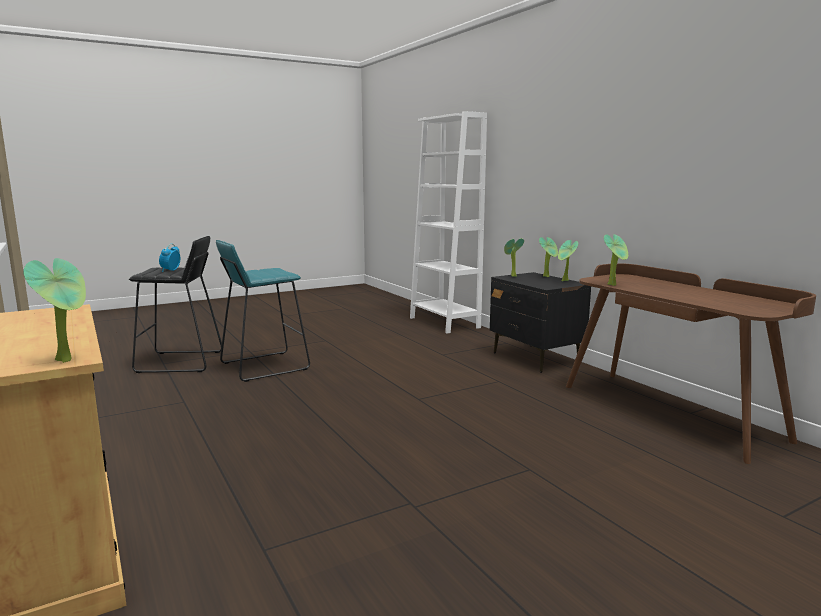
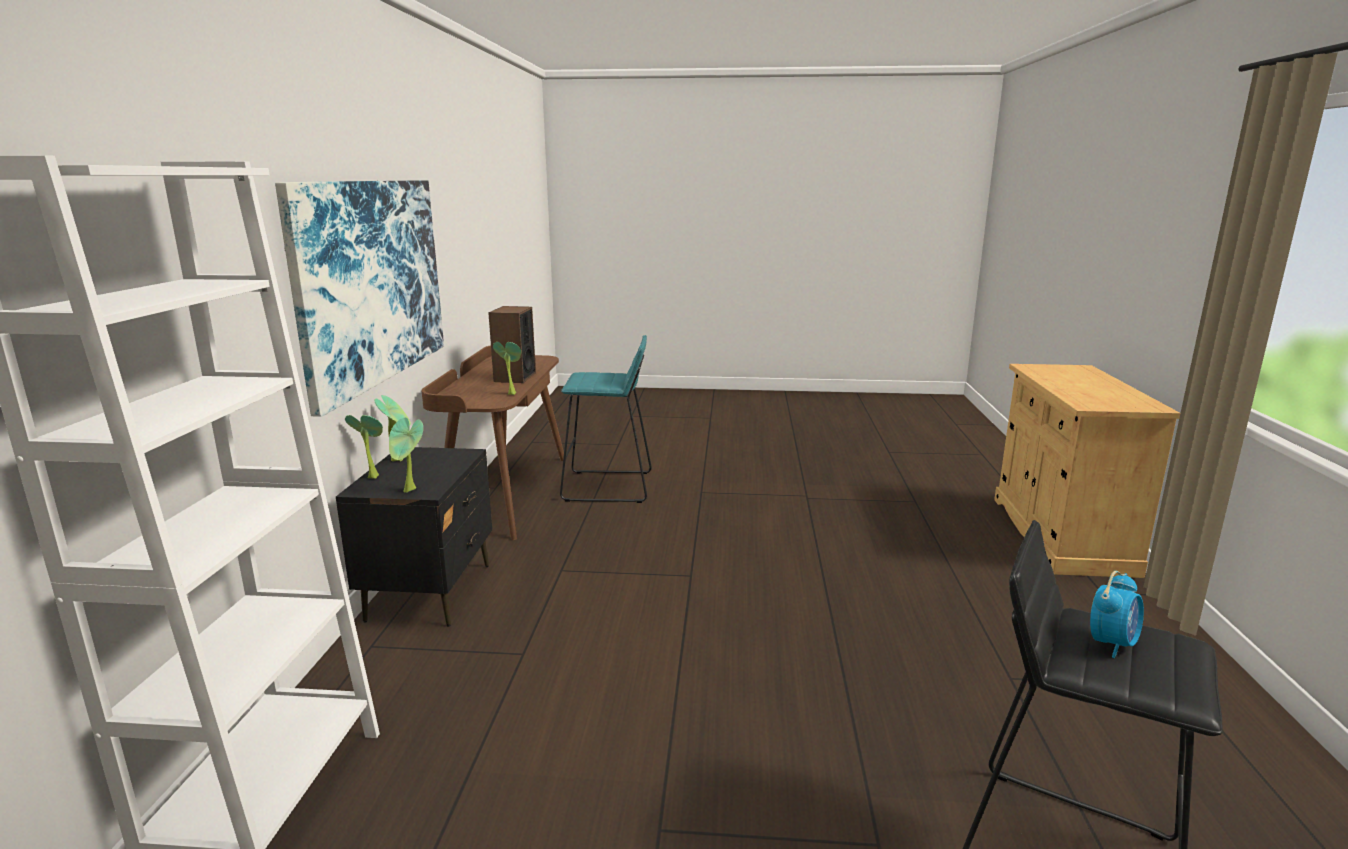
camera: 145 degrees left, 5 degrees up
(68, 359) = (1029, 366): potted plant -> none
(264, 366) = (862, 745): turquoise stool -> turquoise stool (608, 487)
(599, 171) = (372, 282): none -> picture
(672, 293) = (514, 377): none -> speaker

